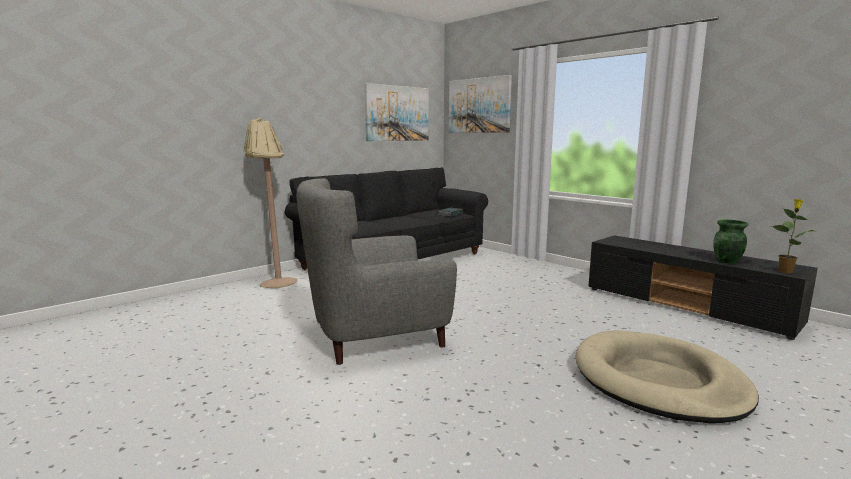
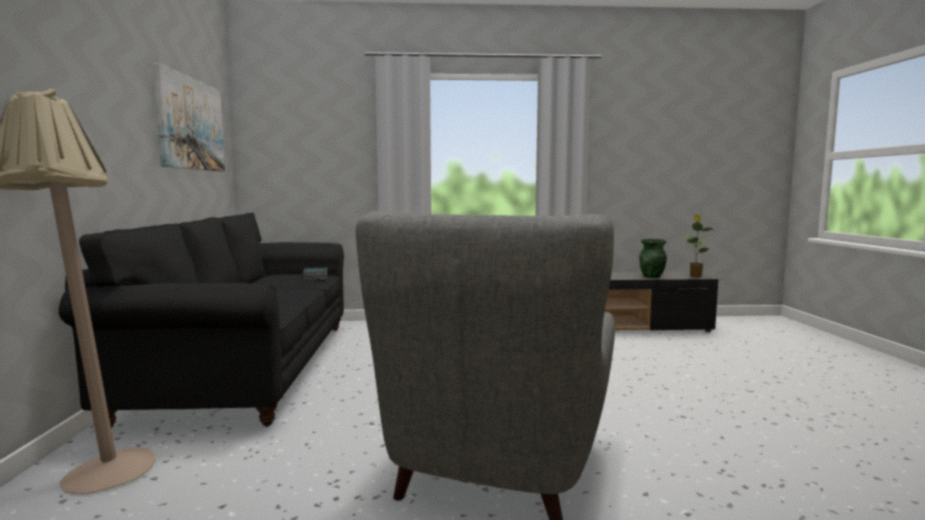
camera: 50 degrees left, 5 degrees down
(479, 105) = (303, 124): picture -> none
(658, 381) = (755, 390): beige dog bed -> none

